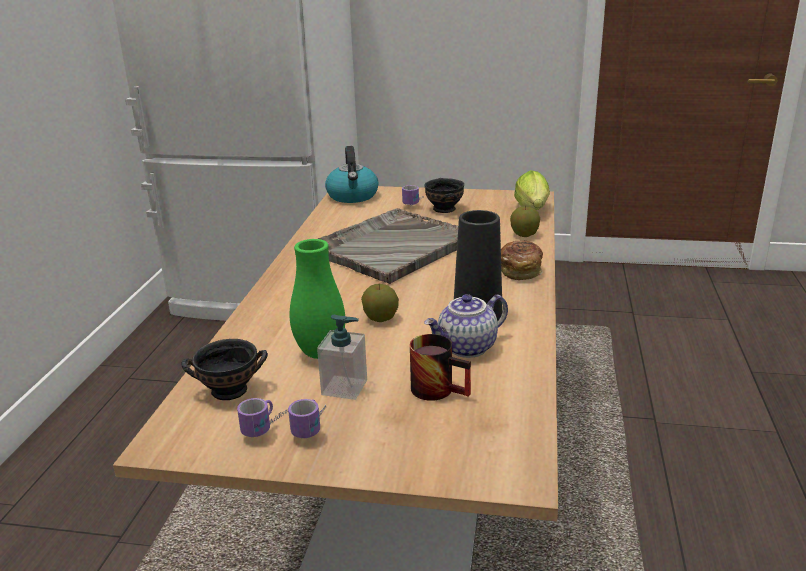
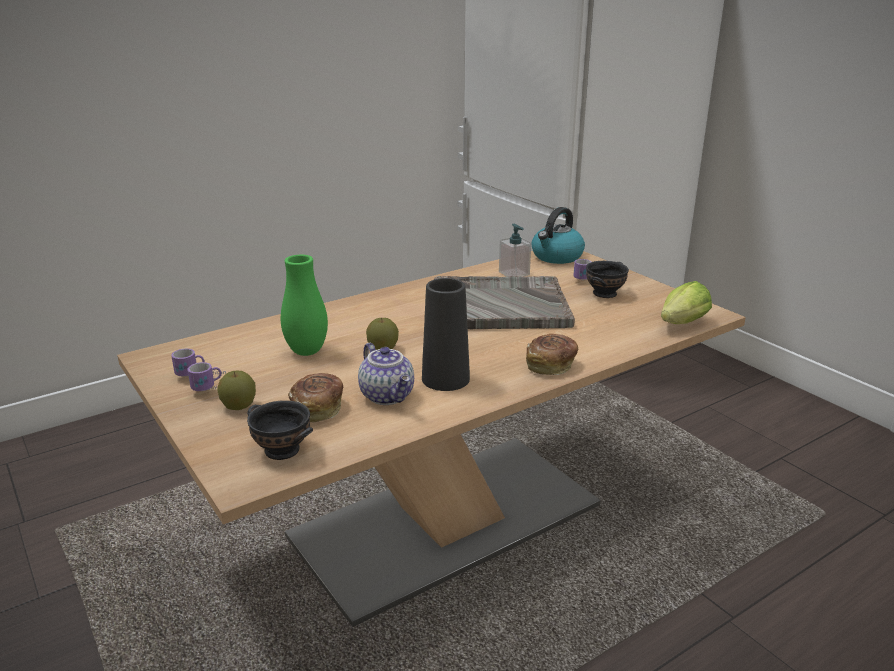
camera: 45 degrees right, 0 degrees up
(228, 390) = (225, 346): black bowl -> black bowl (282, 449)
(344, 387) = (275, 378): soap dispenser -> soap dispenser (514, 273)
(440, 388) = (318, 409): mug -> bread
(467, 348) = (388, 396): teapot -> teapot turned 135 degrees counterclockwise
(524, 235) = (623, 340): apple -> apple (239, 406)

